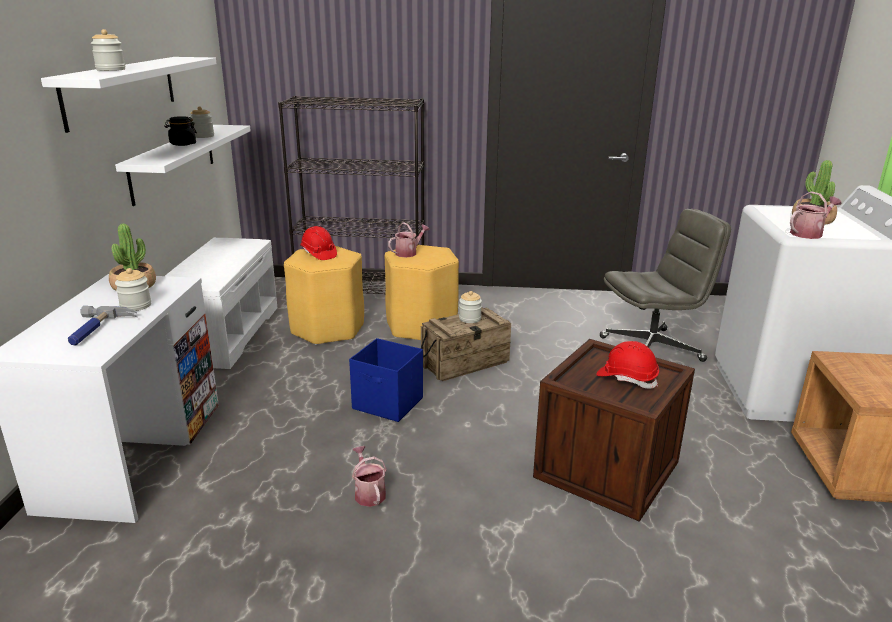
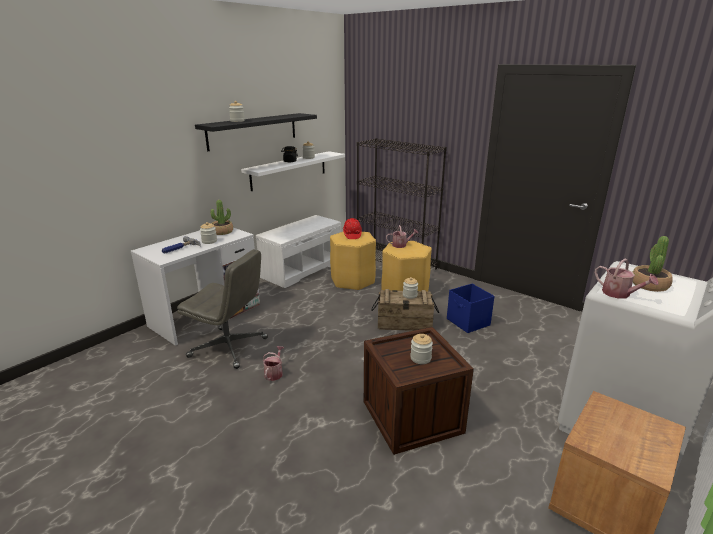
camera: 35 degrees right, 0 degrees up
(122, 90) = (253, 131): white shelf -> black shelf
(388, 404) = (336, 331): blue storage box -> blue storage box (468, 322)
(626, 378) = (420, 358): red hard hat -> jar
(652, 349) = (545, 355): grey office chair -> grey office chair (229, 347)
(809, 233) = (619, 294): watering can -> watering can turned 45 degrees clockwise

